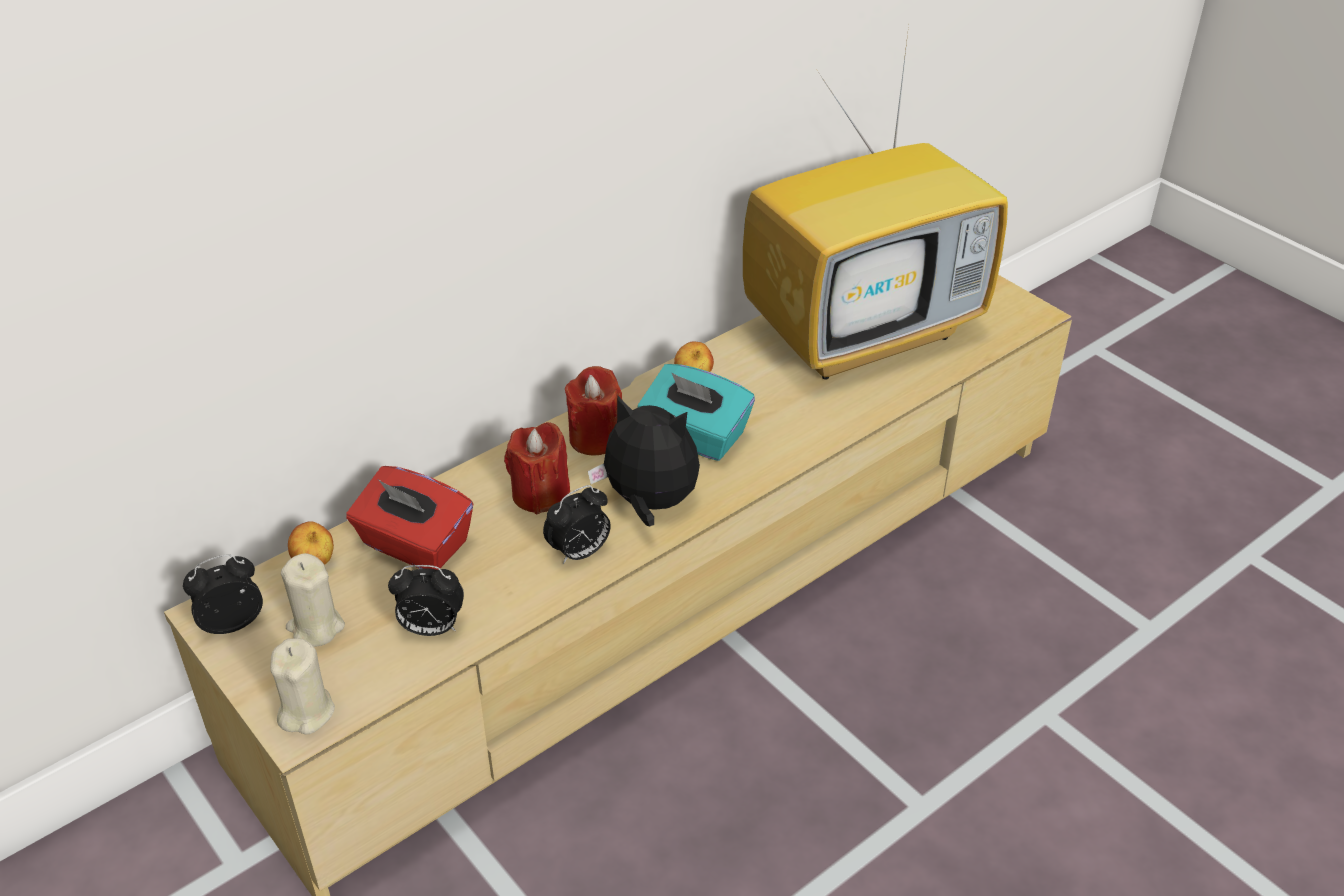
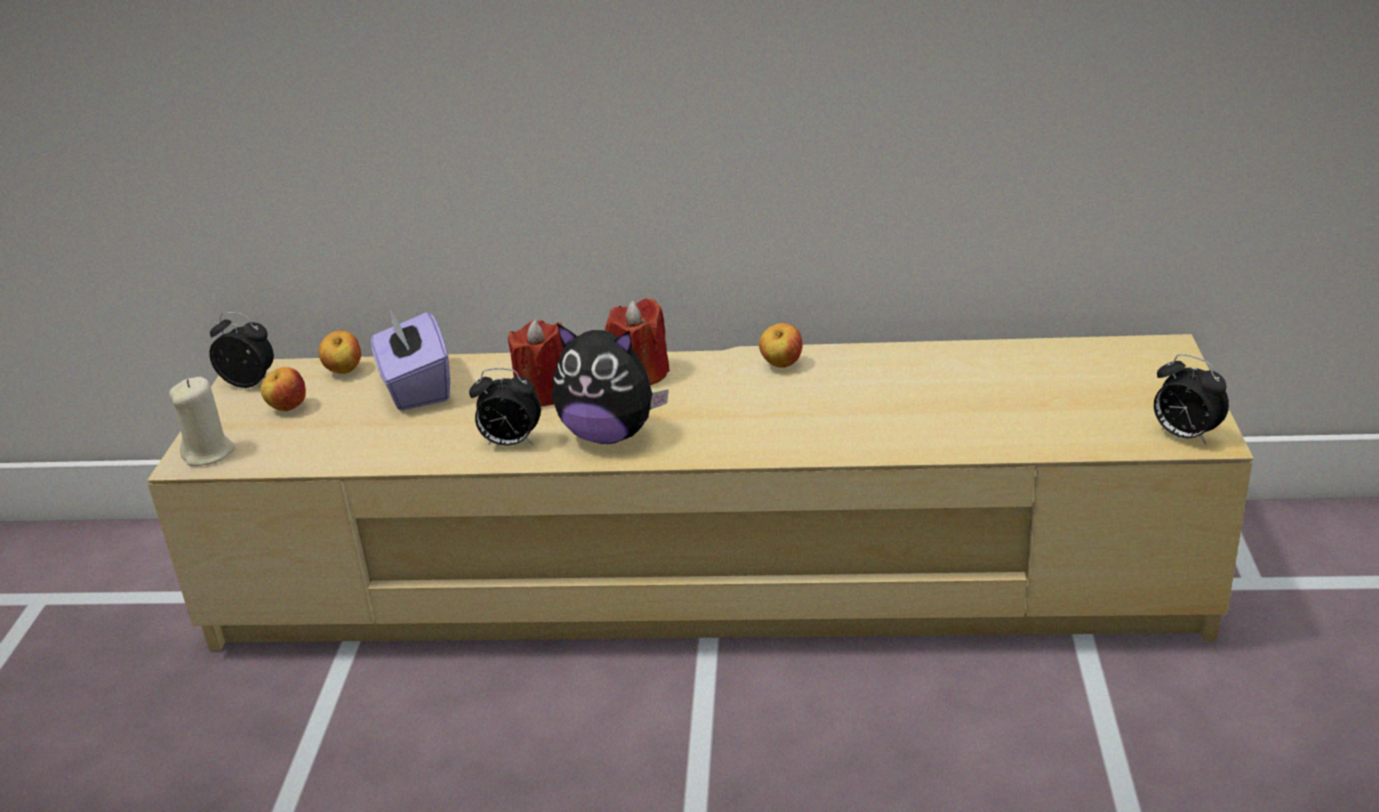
camera: 45 degrees right, 10 degrees down
(316, 627) = (287, 408): beige candle -> apple
(414, 545) = (416, 388): red tissue box -> purple tissue box
(431, 628) = (347, 442): alarm clock -> alarm clock (1184, 436)
(649, 504) = (609, 434): plush toy -> plush toy turned 135 degrees clockwise
(694, 437) = (717, 405): turquoise tissue box -> none
(865, 332) = (995, 388): television -> none

